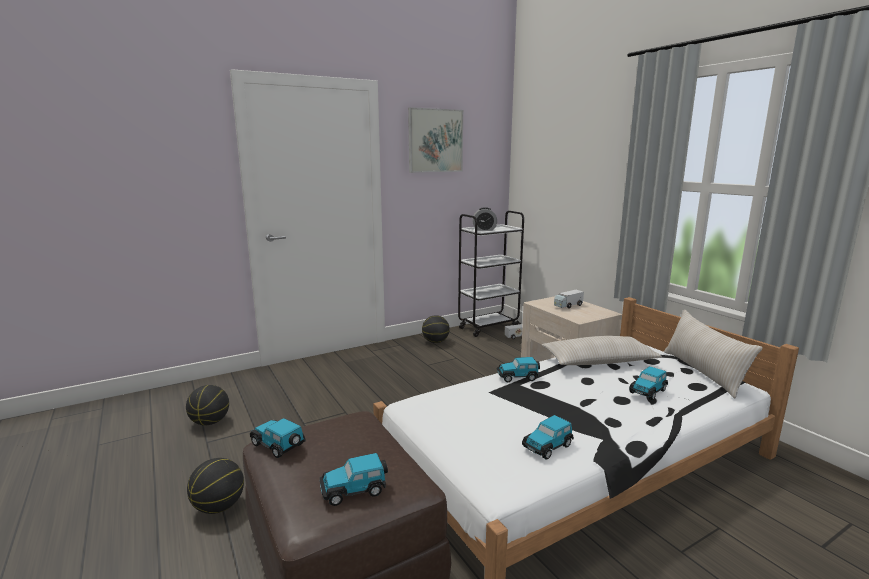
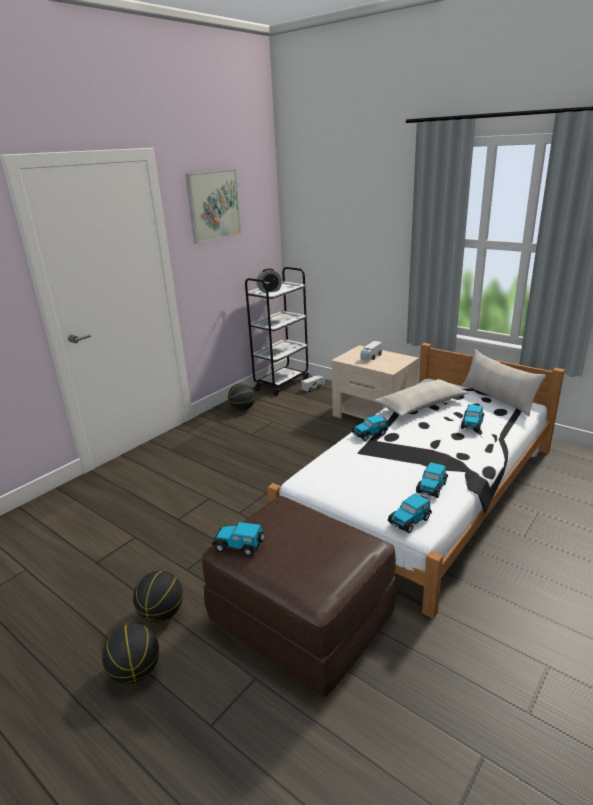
camera: 20 degrees left, 10 degrees up
(210, 422) = (81, 543): basketball -> basketball (136, 671)
(355, 489) = (333, 561): toy car -> toy car (410, 520)

